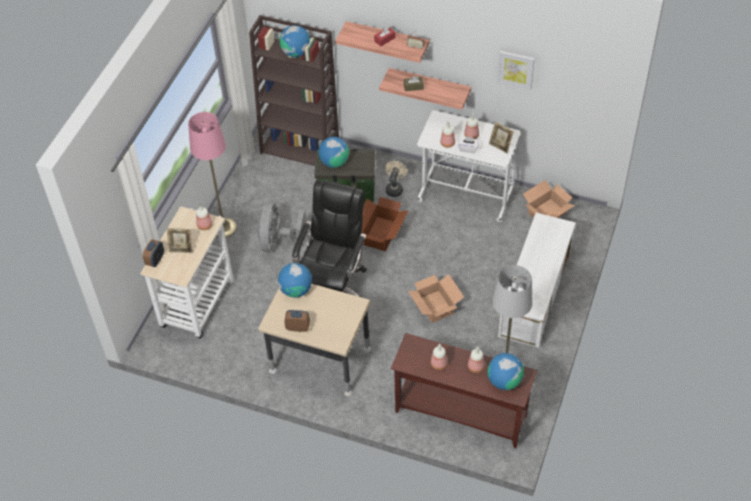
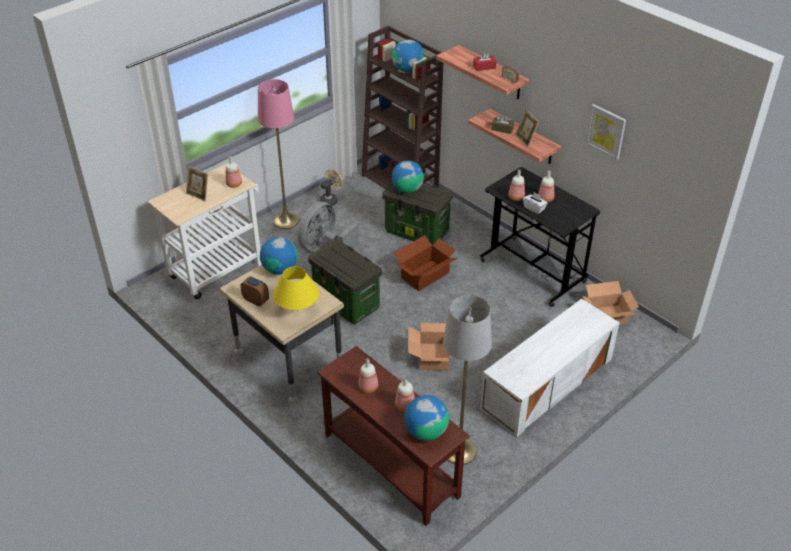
camera: 25 degrees right, 10 degrees down
(155, 260) = (169, 196): alarm clock -> none
(333, 287) = (347, 303): black office chair -> storage box
(339, 323) = (297, 312): none -> yellow table lamp
(395, 188) = (465, 243): beige fan -> beige fan (331, 200)
(466, 194) = (533, 271): white desk -> black desk
(500, 146) = (569, 216): picture frame -> picture frame (525, 140)

